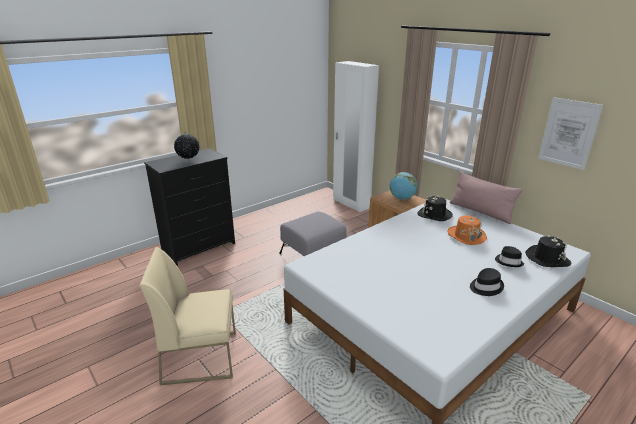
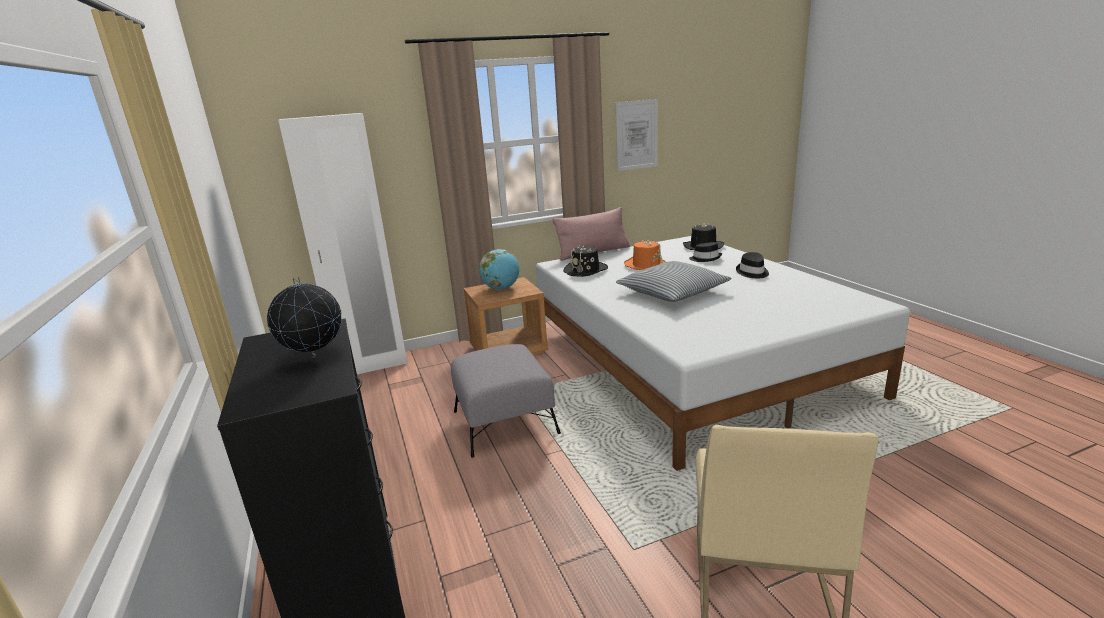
camera: 70 degrees left, 5 degrees down
(408, 251) = (672, 292): none -> pillow

